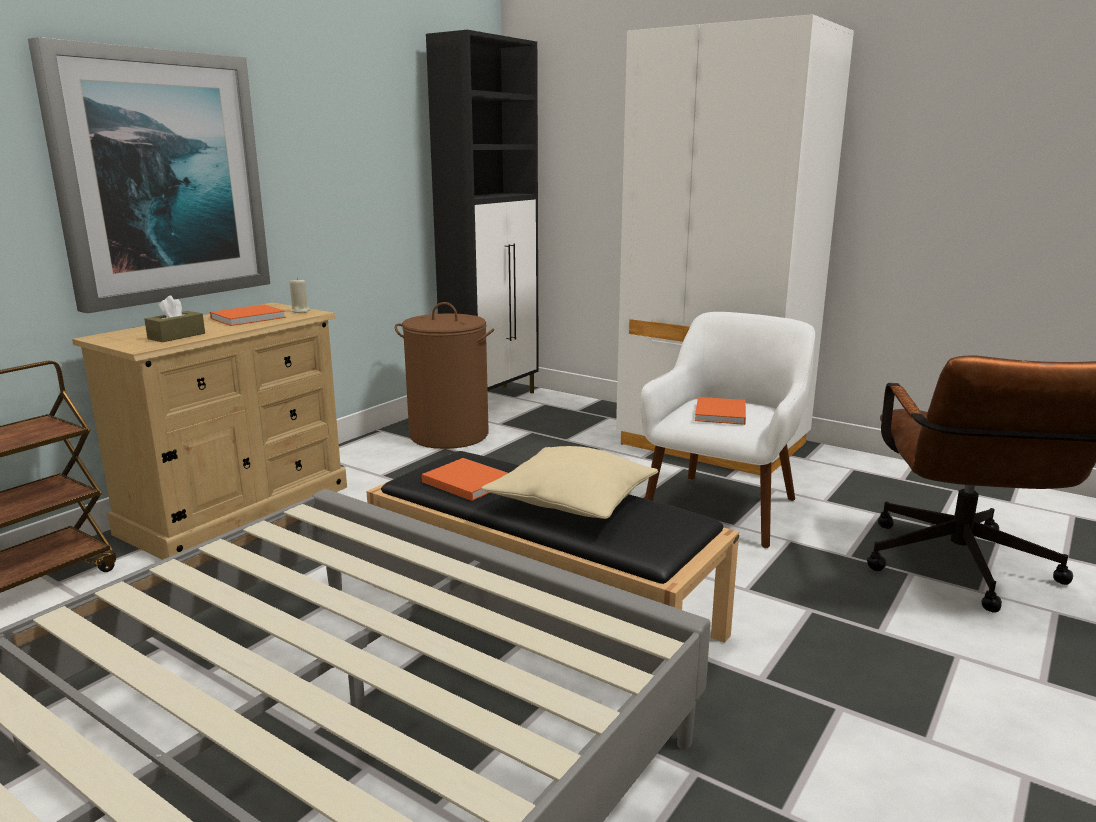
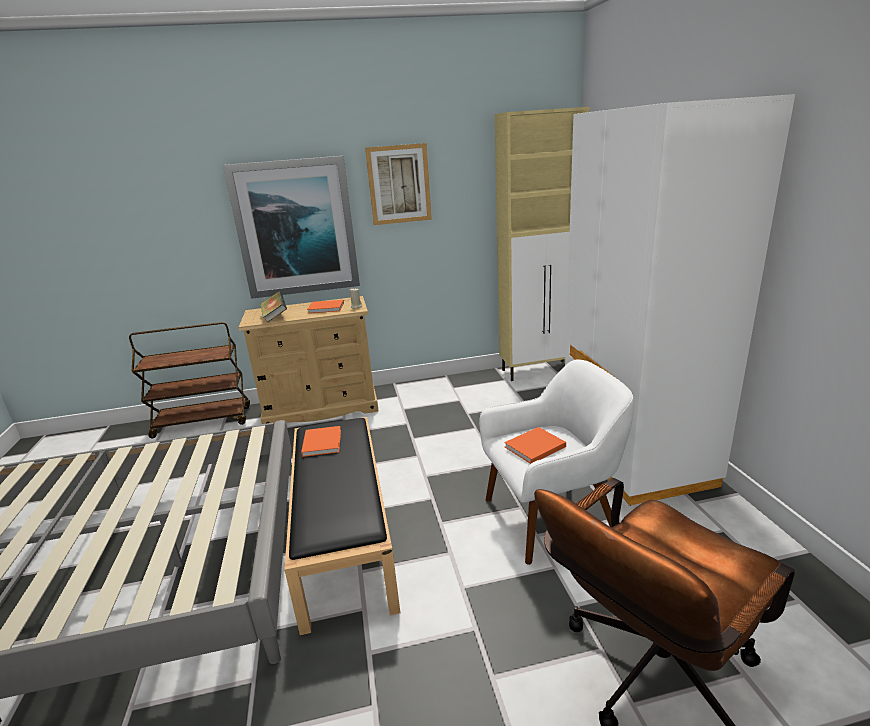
camera: 45 degrees right, 5 degrees up
(176, 336) = (275, 317): brown tissue box -> book
(314, 119) = (399, 184): none -> picture
(448, 435) = (474, 391): brown laundry basket -> none
(492, 400) = (539, 370): black cabinet -> beige cabinet
(572, 502) = (337, 480): beige pillow -> none

